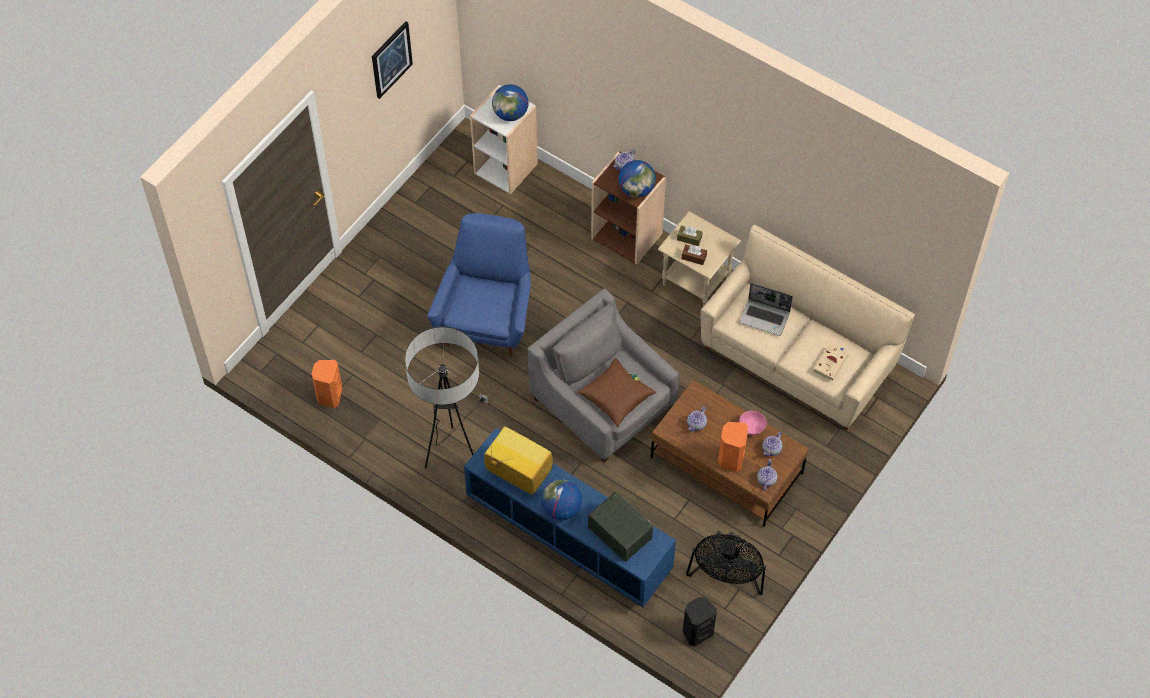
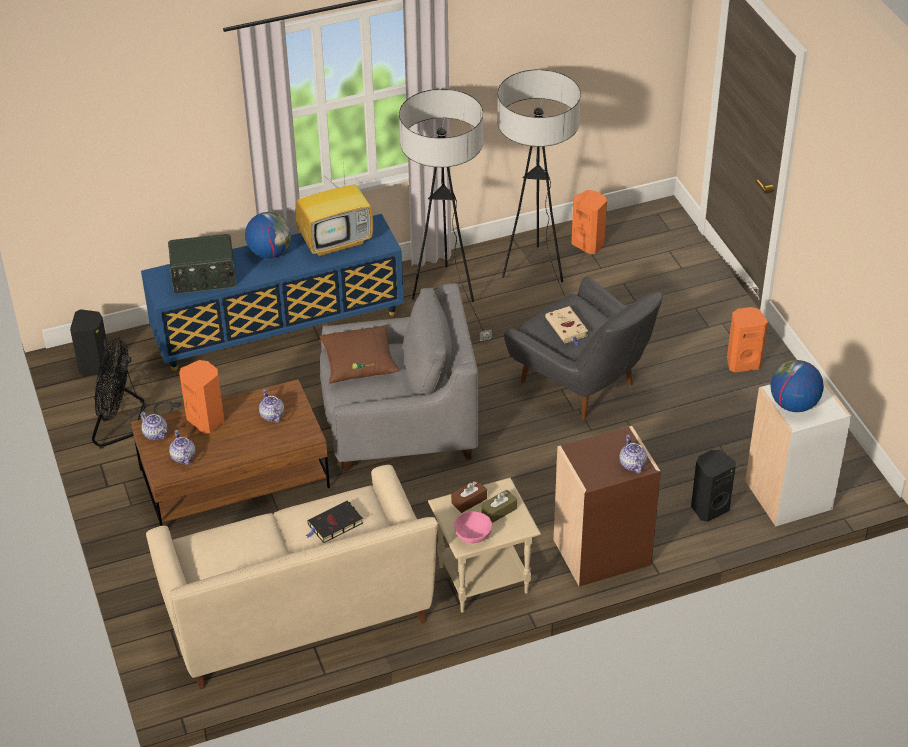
camera: 125 degrees right, 15 degrees down
(389, 410) = (536, 274): none -> floor lamp
(391, 59) = (867, 205): picture -> none
(398, 244) = (742, 362): none -> orange speaker
(487, 319) = (583, 385): blue armchair -> grey armchair
(547, 201) = (709, 507): none -> black speaker
(636, 189) = (587, 457): globe -> none
(725, 571) = (128, 416): black fan -> black fan turned 45 degrees counterclockwise
(752, 428) = (222, 455): pink bowl -> pink bowl (472, 536)
(765, 317) = (334, 525): laptop -> black book
(830, 363) = (221, 548): beige book -> beige book (567, 328)

